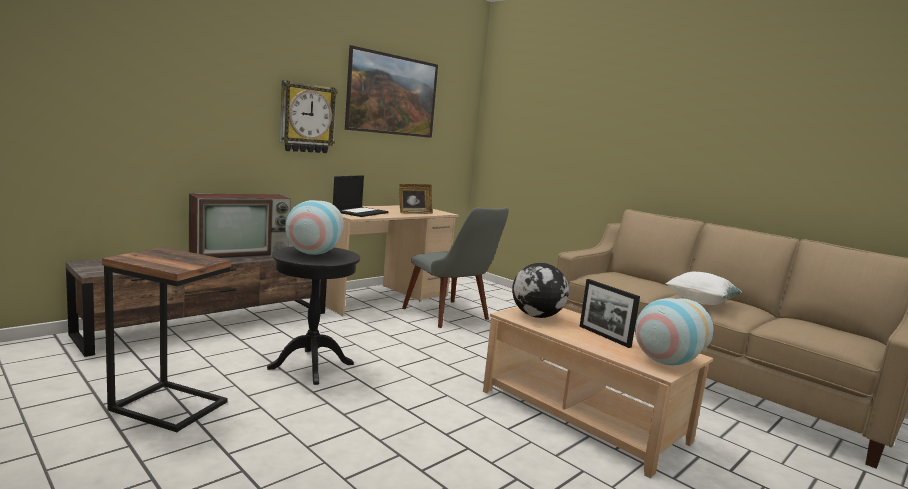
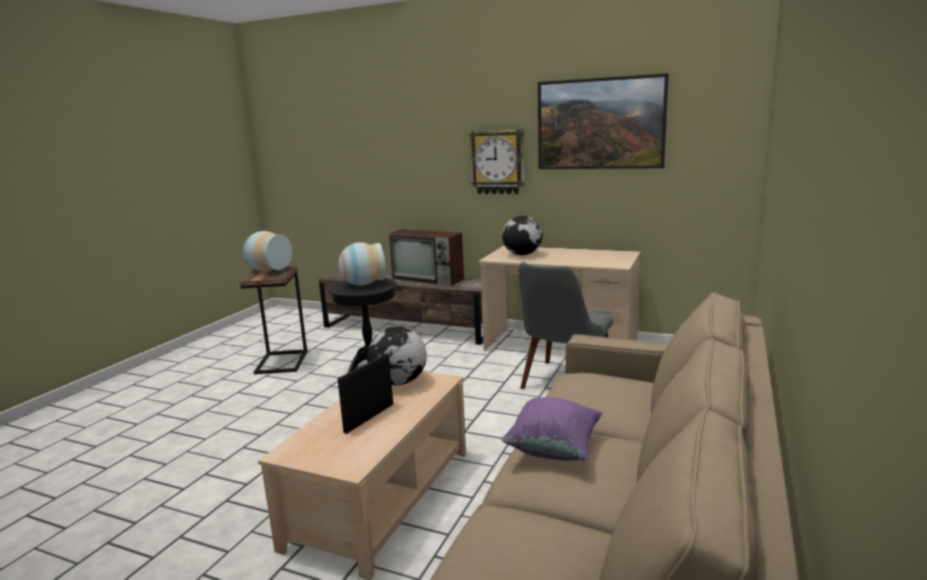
camera: 70 degrees right, 5 degrees up
(360, 212) = (522, 254): laptop -> globe
(414, 213) = (576, 261): picture frame -> none
(665, 361) = (316, 453): vase -> vase (267, 270)
(700, 302) = (553, 449): white pillow -> purple pillow

